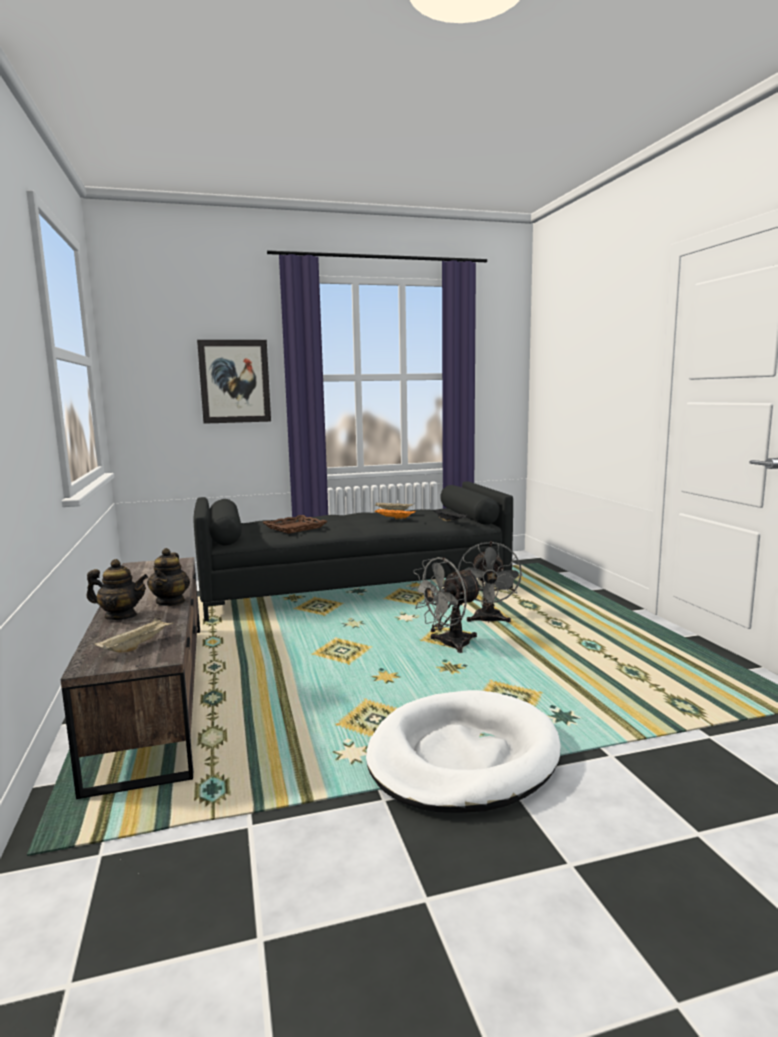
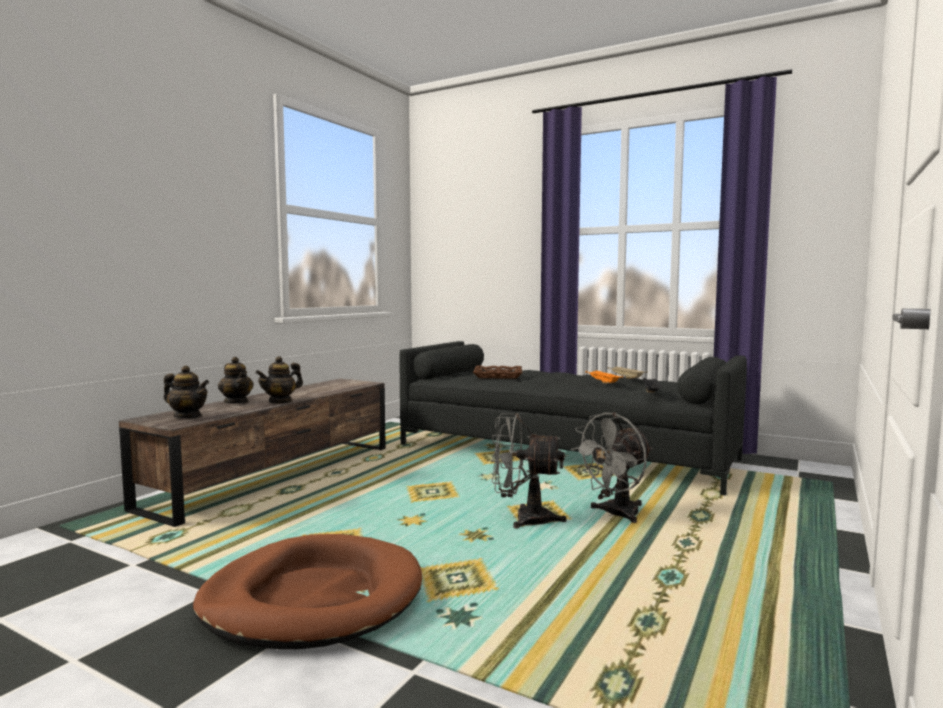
camera: 45 degrees right, 5 degrees down
(137, 646) = (187, 416): beige tray -> teapot
(235, 381) = (505, 237): picture -> none
(462, 757) = (313, 598): white dog bed -> brown dog bed

